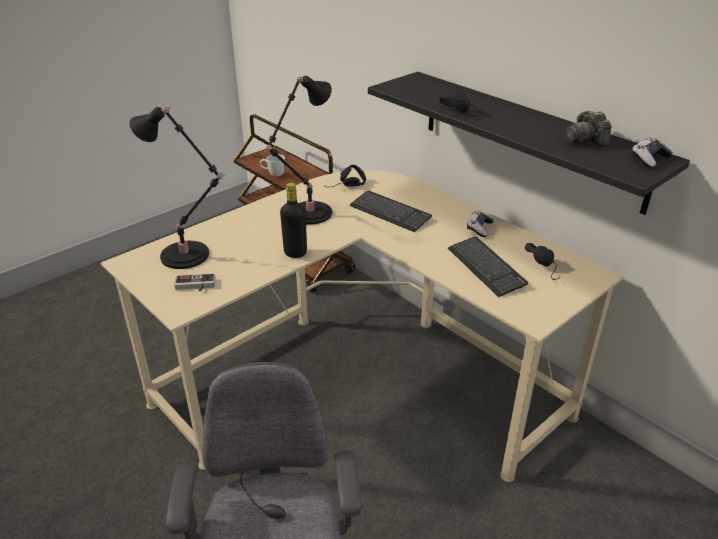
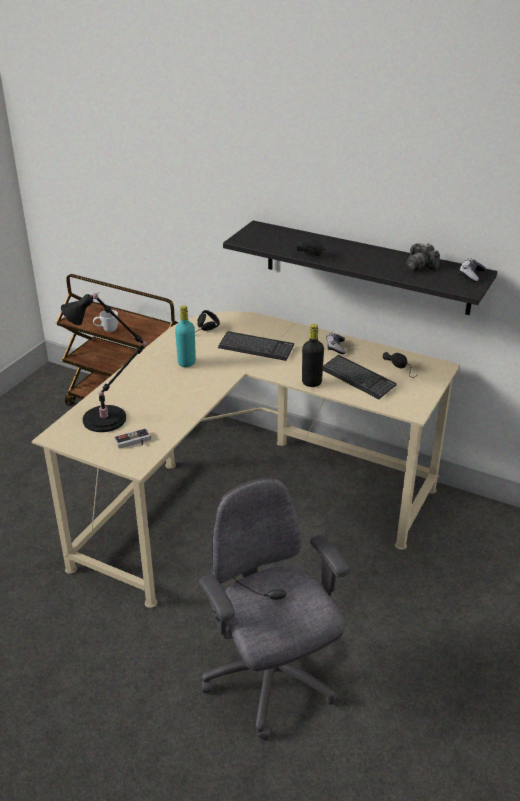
camera: 20 degrees left, 0 degrees up
(295, 253) = (199, 397): black bottle -> black bottle (311, 382)
(307, 214) = (186, 363): black table lamp -> turquoise bottle

